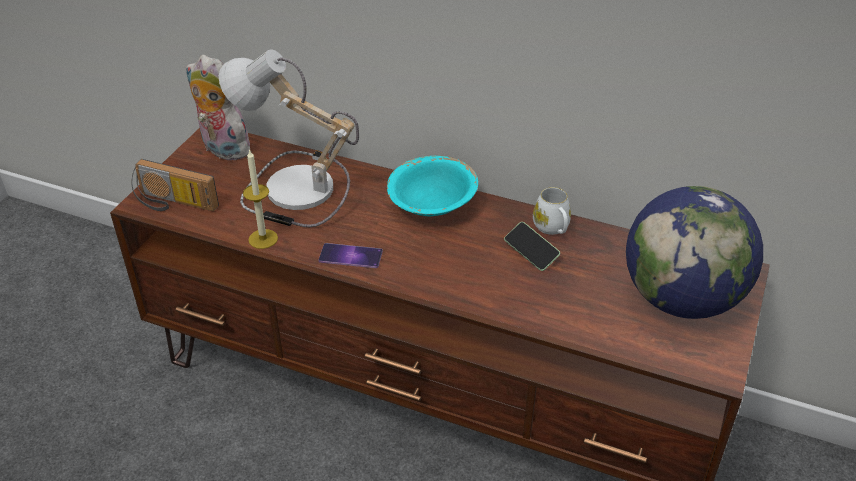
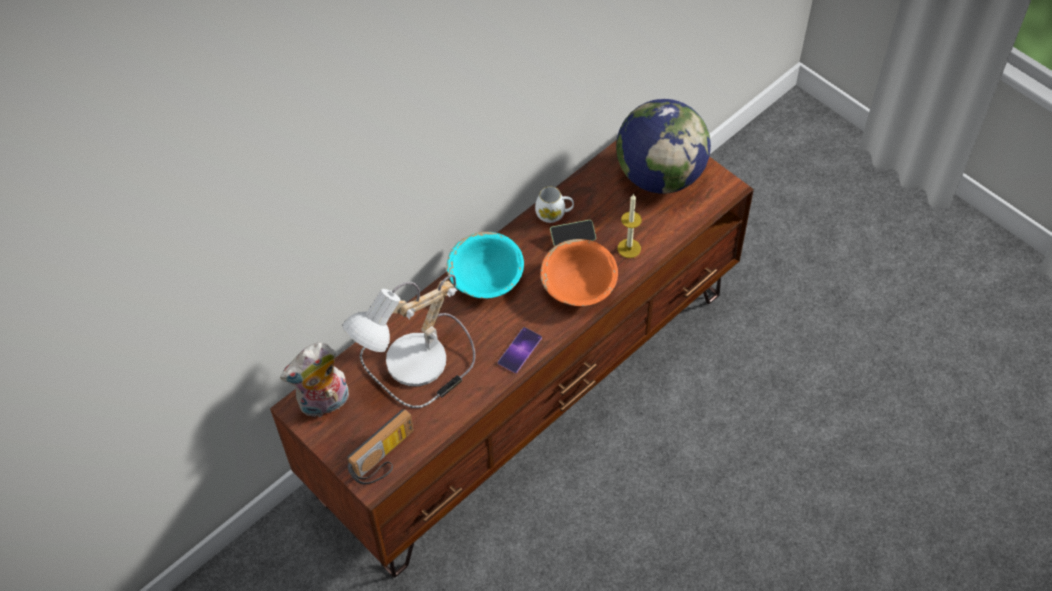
camera: 65 degrees left, 15 degrees up
(263, 239) = (468, 403): candle -> candle (629, 248)
(468, 276) = (579, 285): none -> orange bowl

